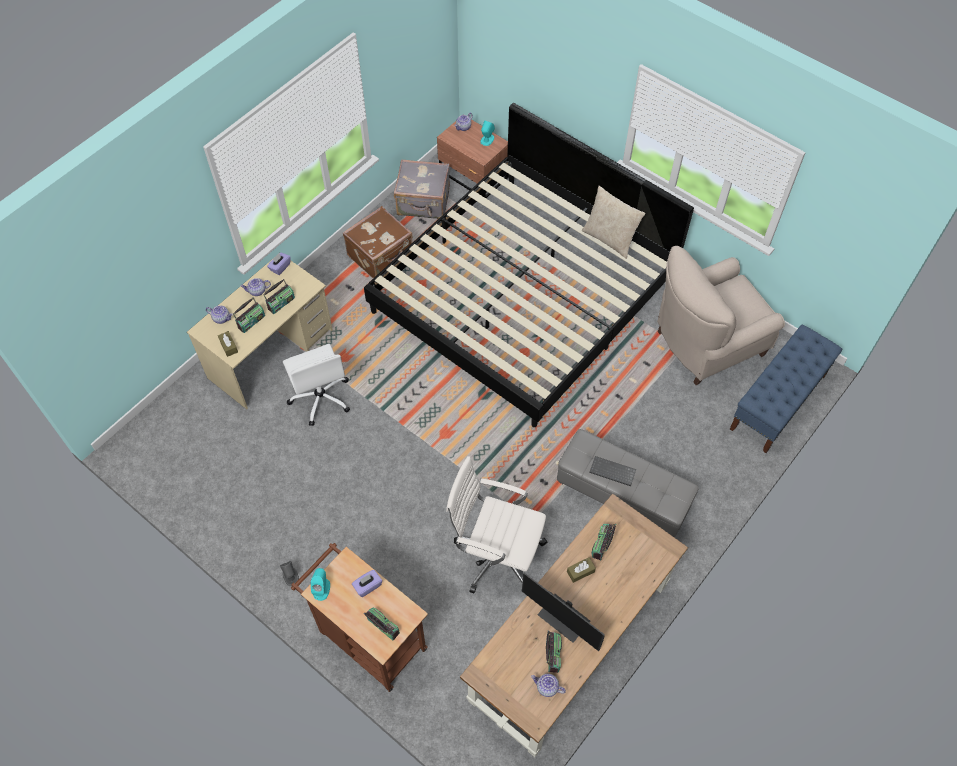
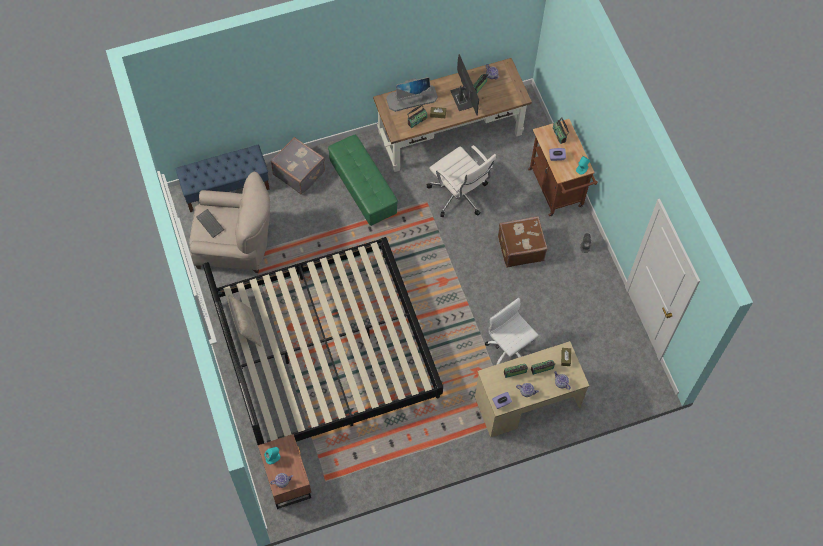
camera: 150 degrees left, 5 degrees up
(321, 398) = (509, 350): white office chair -> white office chair turned 45 degrees counterclockwise
(381, 256) = (404, 441): brown suitcase -> brown suitcase (520, 248)
(423, 203) = (343, 473): grey suitcase -> grey suitcase (299, 172)
(611, 472) = (371, 178): keyboard -> keyboard (211, 223)
(622, 494) = (363, 188): grey ottoman -> green ottoman
(634, 576) = (412, 98): none -> monitor

